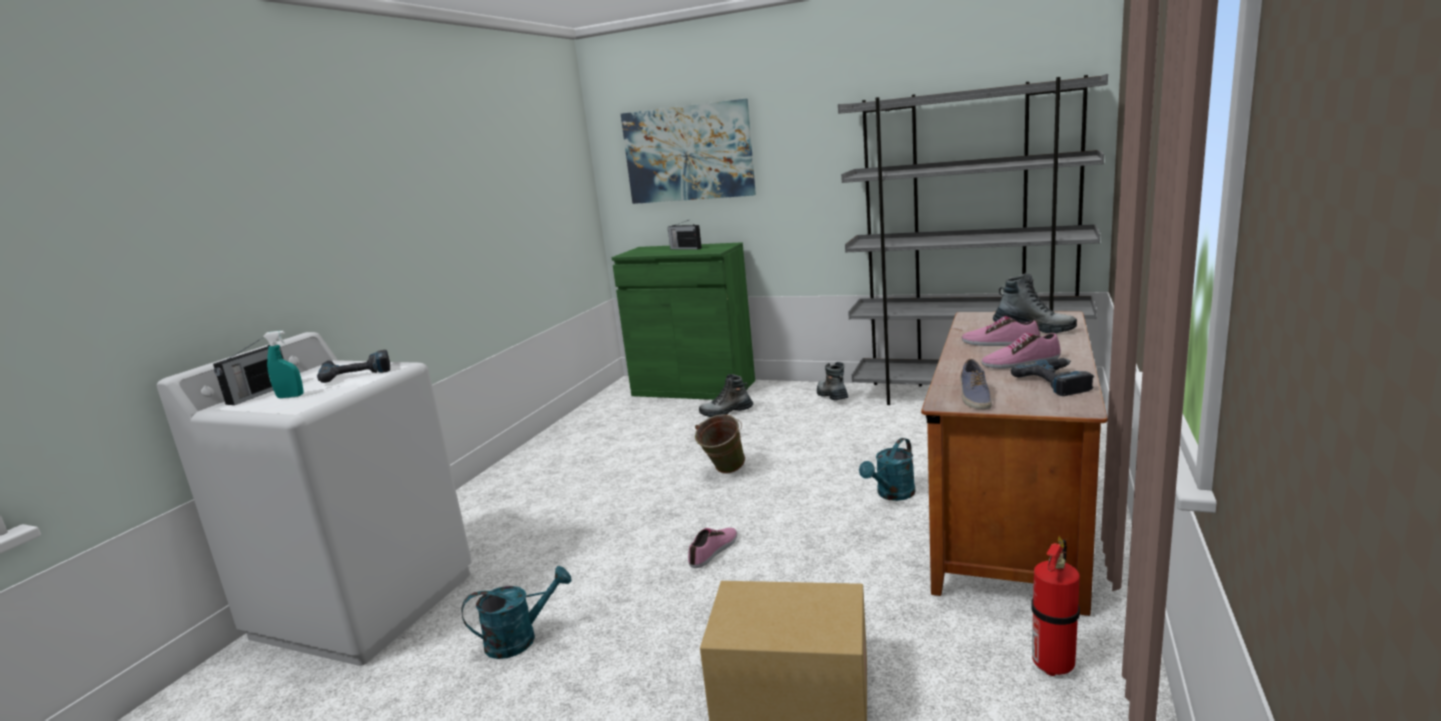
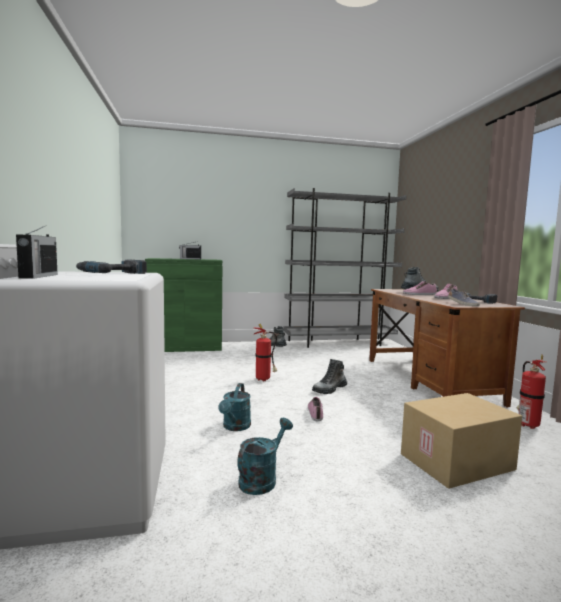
camera: 35 degrees left, 10 degrees down
(290, 396) = (88, 277): turquoise spray bottle -> none
(688, 153) = (190, 205): picture -> none
(723, 472) = (264, 379): green bucket -> fire extinguisher
(726, 412) = (224, 355): boot -> boot (329, 389)
(892, 495) = (366, 379): turquoise watering can -> turquoise watering can (235, 427)

